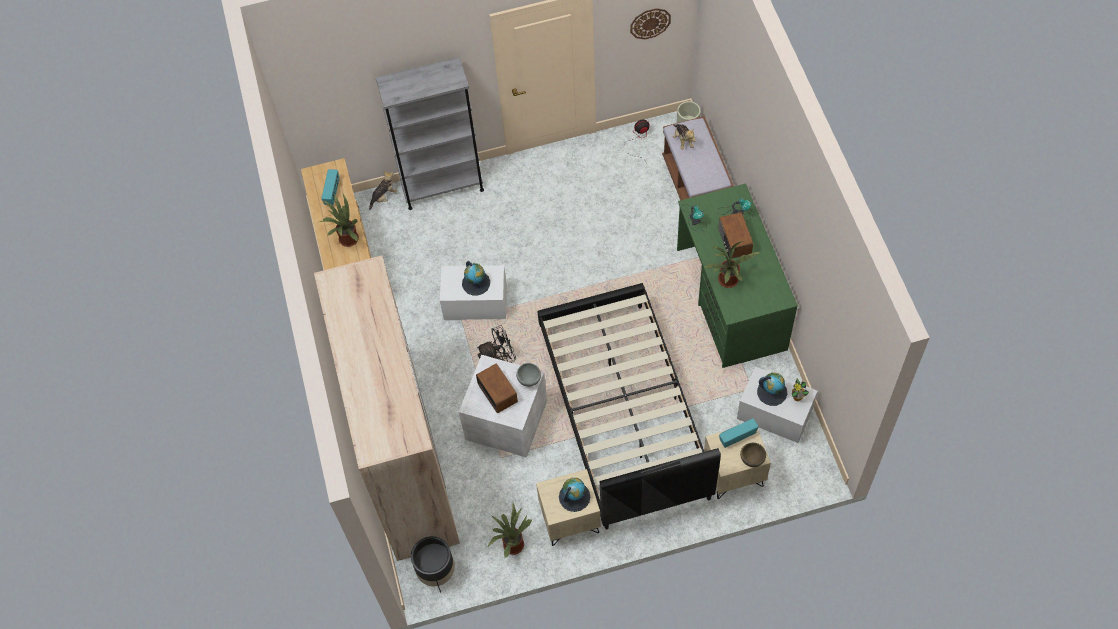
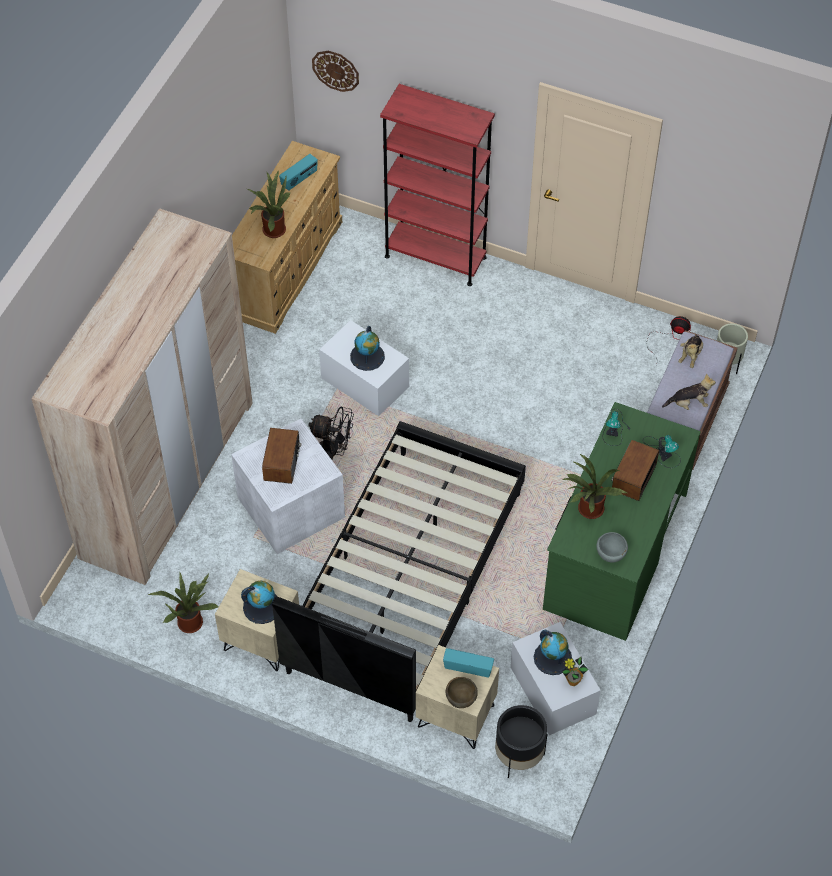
camera: 35 degrees right, 5 degrees down
(384, 197) = (373, 230): plush toy -> plush toy (689, 404)
(436, 573) = (101, 595): black planter -> black planter (518, 756)
(442, 187) = (435, 257): grey bookcase -> red bookcase
(529, 380) = (321, 473): grey bowl -> grey bowl (611, 556)
(650, 23) = (723, 202): wall clock -> wall clock (335, 70)

